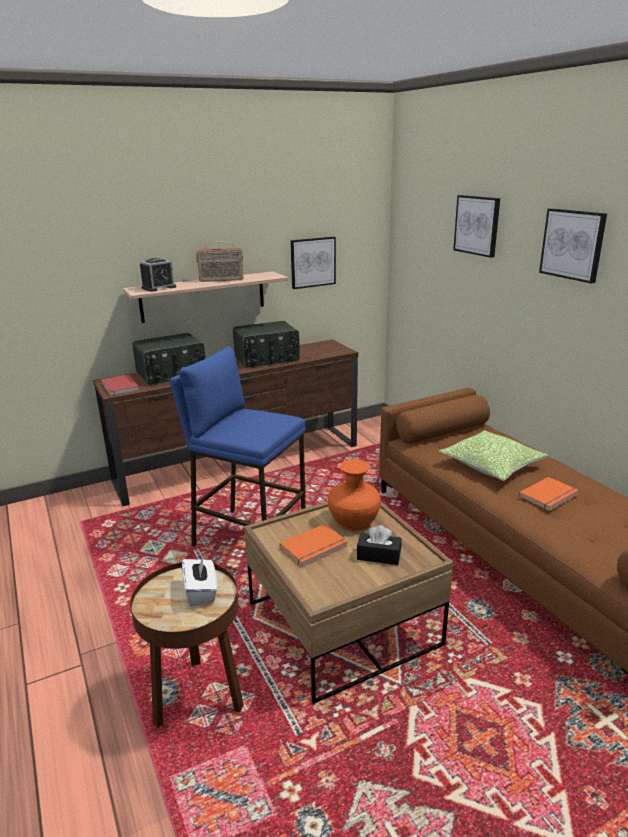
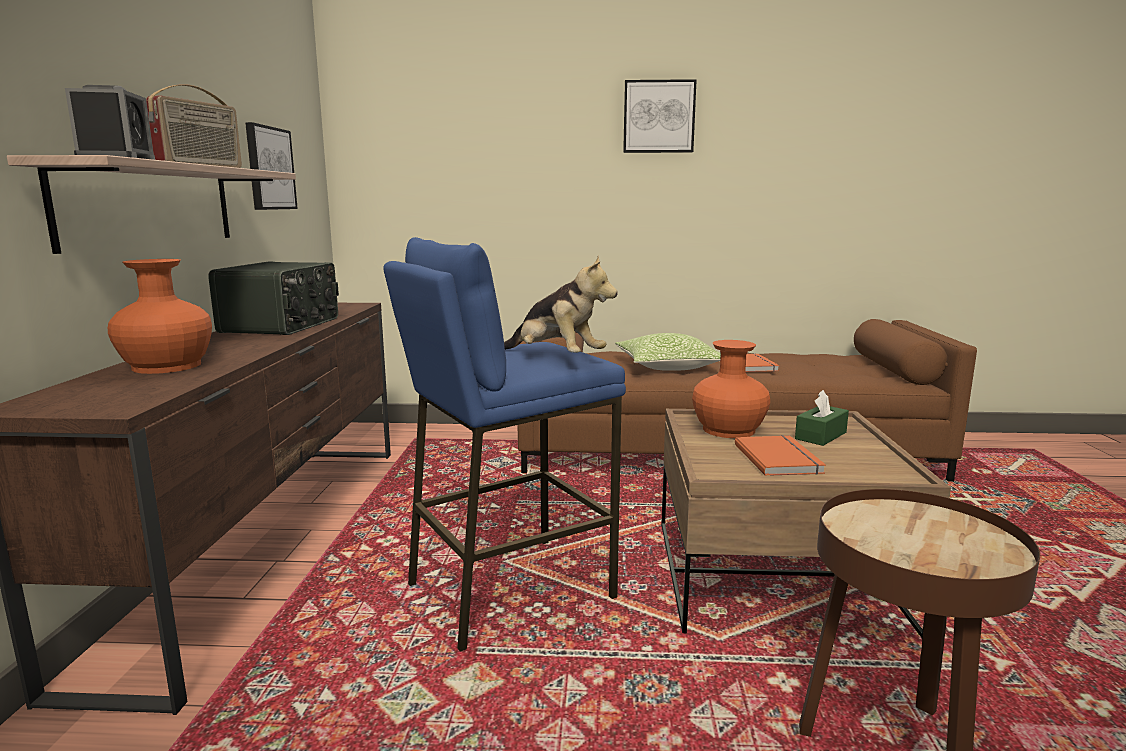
camera: 60 degrees left, 10 degrees down
(118, 387) = (99, 401): red book -> none
(172, 374) = (167, 366): radio -> orange vase
(201, 592) = (906, 523): white tissue box -> none
(248, 432) = (556, 358): none -> plush toy
(378, 556) = (820, 435): black tissue box -> green tissue box
(477, 225) = (511, 112): picture -> none

